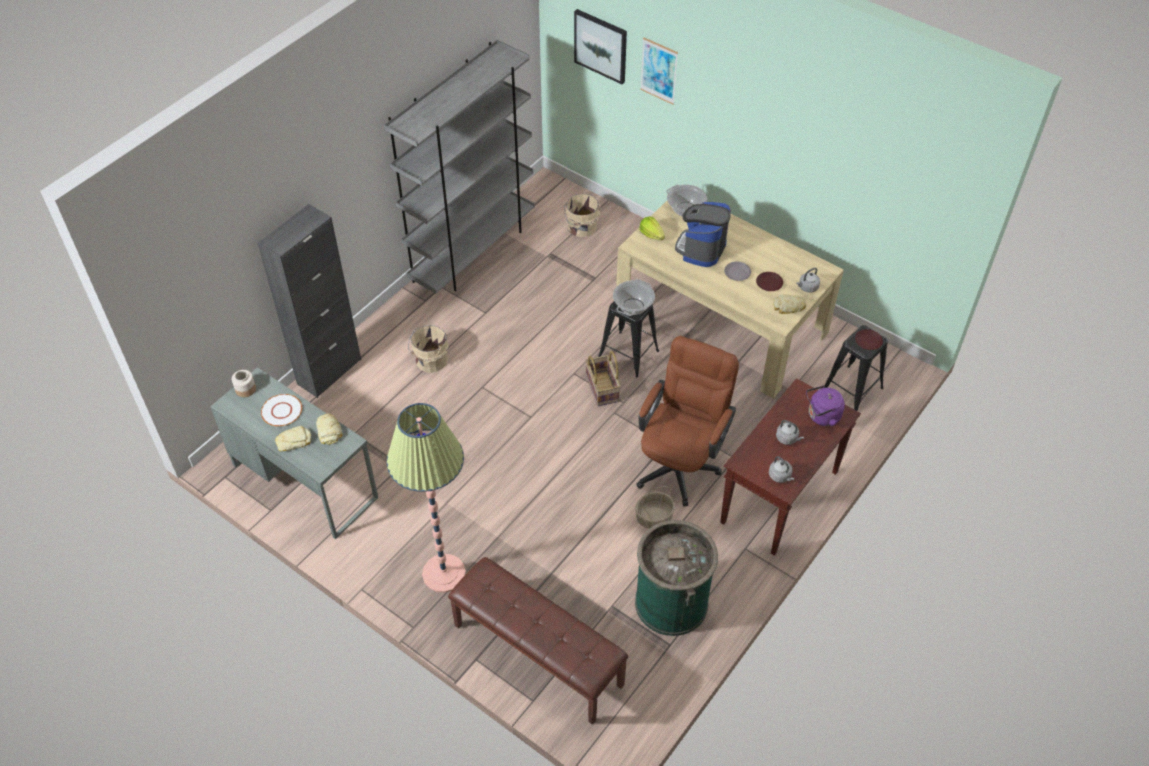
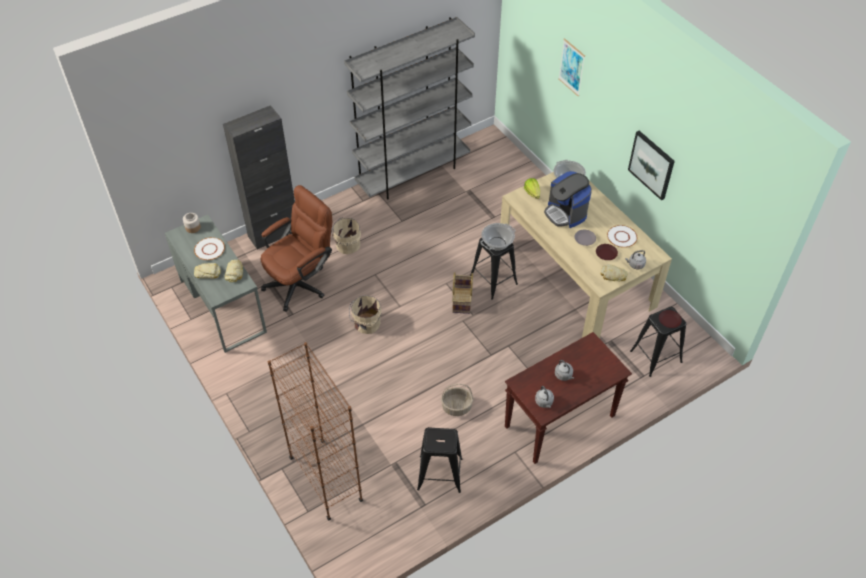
camera: 20 degrees right, 0 degrees up
(444, 573) = (287, 400): floor lamp -> none
(537, 655) = (325, 479): brown bench -> brown bookcase
(582, 228) = (501, 177): beige bucket -> beige bucket (366, 324)
(601, 45) = (537, 38): picture -> picture (651, 164)
(671, 602) = (440, 474): green trash can -> black stool
(680, 462) = (496, 372): brown office chair -> brown office chair (301, 282)
(701, 249) = (565, 213): coffee machine -> coffee machine turned 75 degrees counterclockwise
(777, 259) = (621, 237): none -> white plate
(822, 416) = (599, 367): purple kettle -> none

